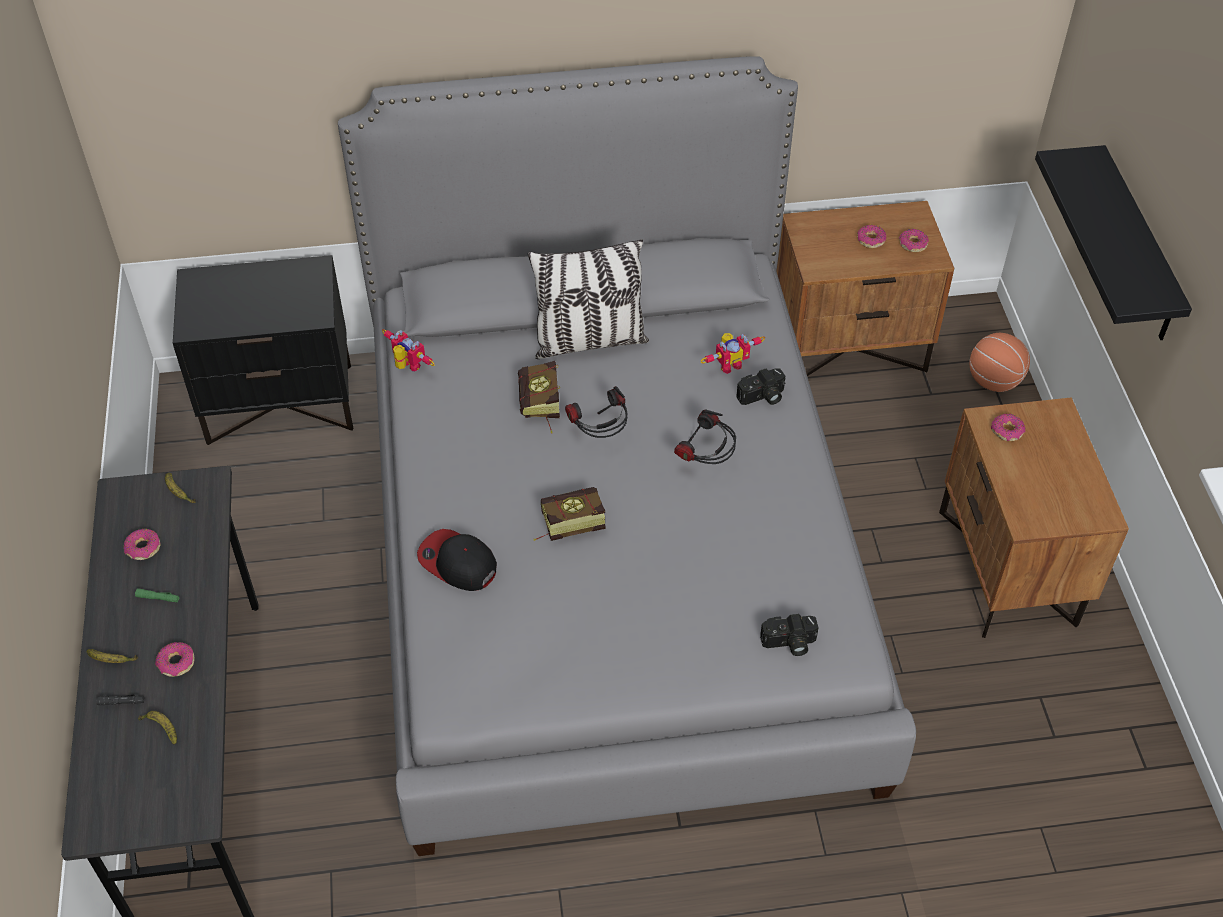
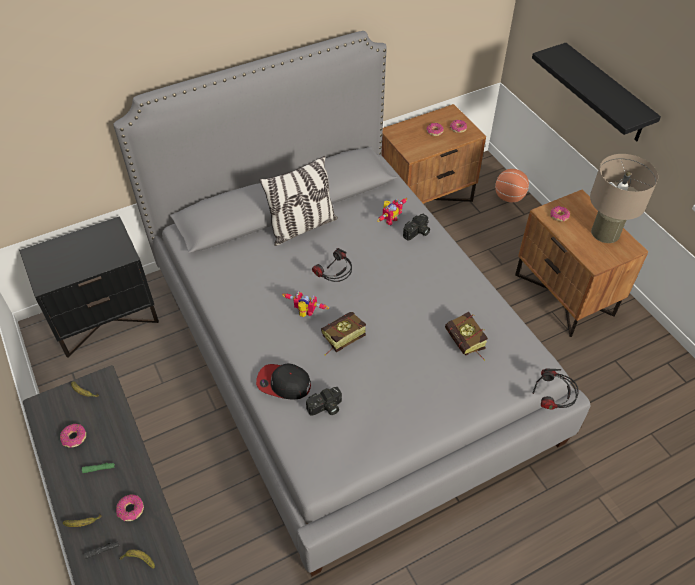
camera: 20 degrees left, 0 degrees up
(407, 367) = (197, 271): toy robot -> toy robot (305, 314)
(540, 408) = (291, 274): book -> book (467, 345)
(705, 462) = (403, 279): headphones -> headphones (552, 402)
(789, 644) = (503, 372): camera -> camera (325, 408)
(1071, 478) = (605, 232): none -> beige table lamp

